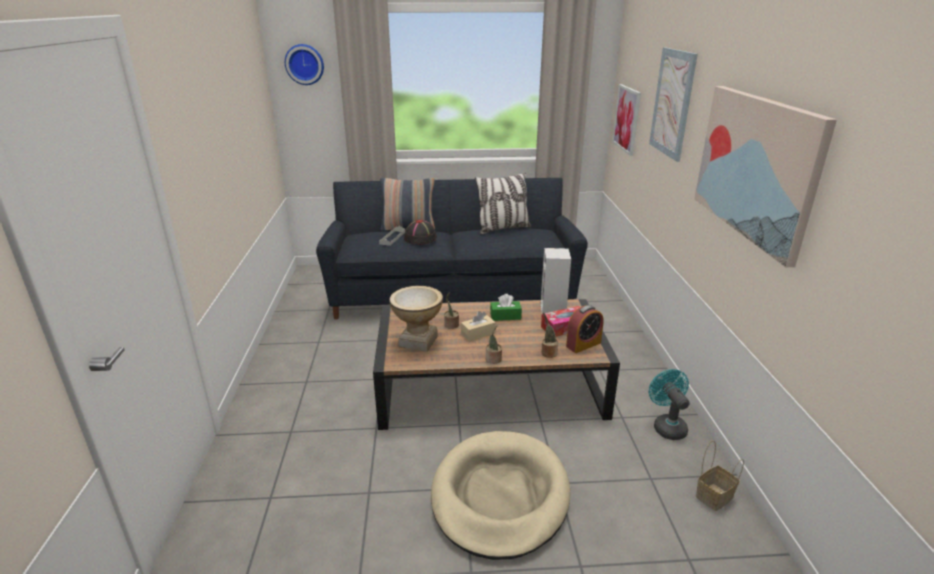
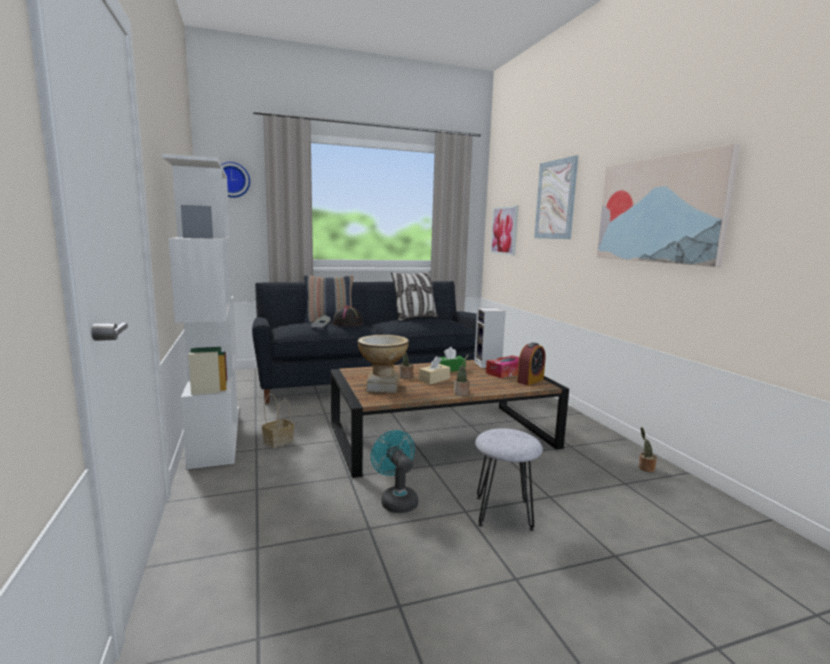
camera: 15 degrees left, 15 degrees down
(277, 357) = (215, 434): none -> white bookcase
(499, 496) = (503, 513): beige dog bed -> grey stool
(548, 353) = (505, 386): potted plant -> potted plant (645, 468)
(666, 426) = (610, 448): turquoise fan -> turquoise fan (396, 500)
(714, 496) = (683, 488): basket -> basket (279, 441)

